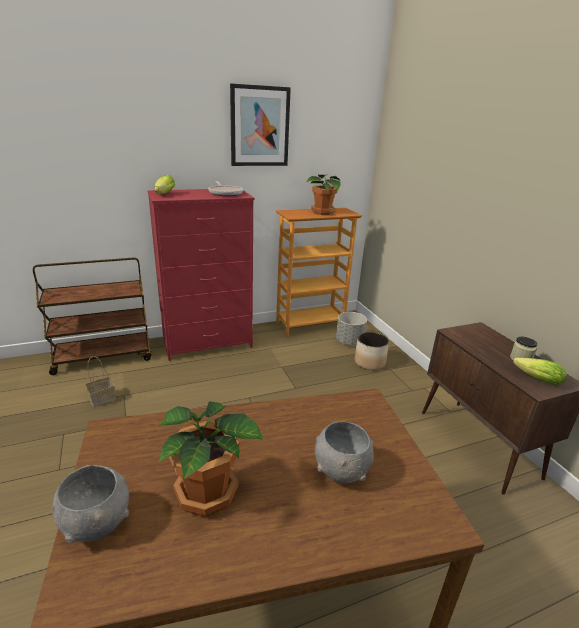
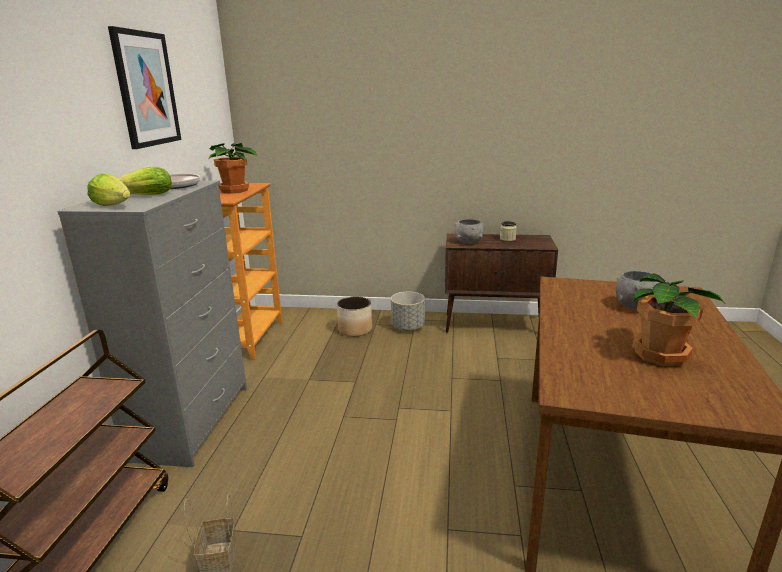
camera: 60 degrees left, 5 degrees down
(97, 521) = (694, 404): grey bowl -> grey bowl (468, 242)
(208, 343) = (193, 421): red dresser -> grey dresser
(349, 341) = (309, 328): grey planter -> grey planter (407, 327)
(535, 378) = (533, 242): lettuce -> lettuce (144, 196)

